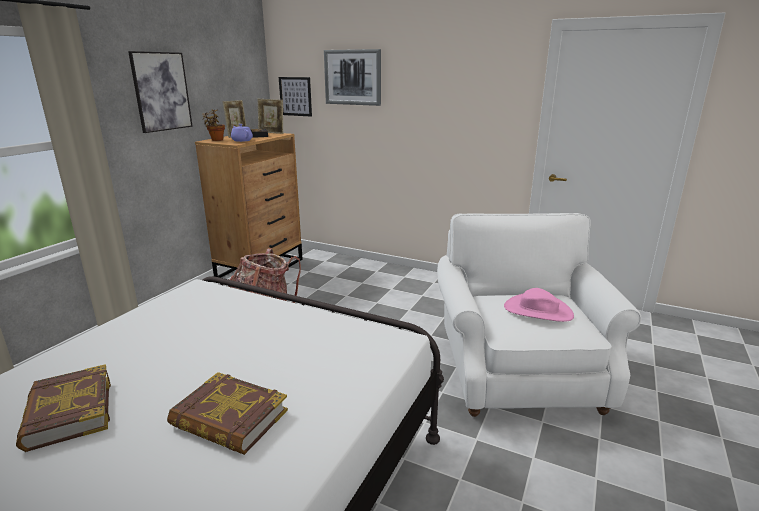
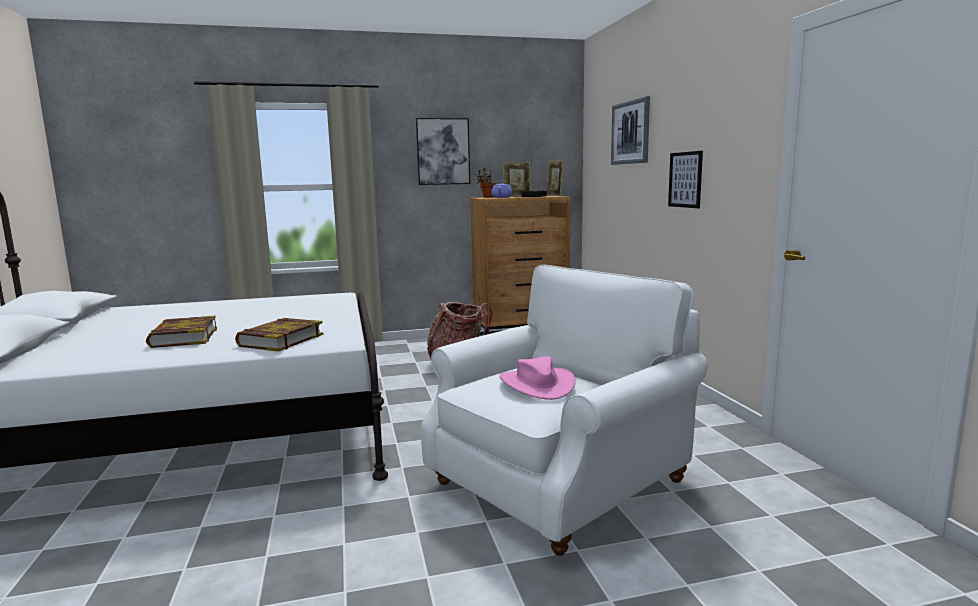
camera: 50 degrees right, 10 degrees down
(68, 412) = (163, 317): book -> book (280, 340)
(295, 96) = (595, 159): picture -> picture (685, 179)

